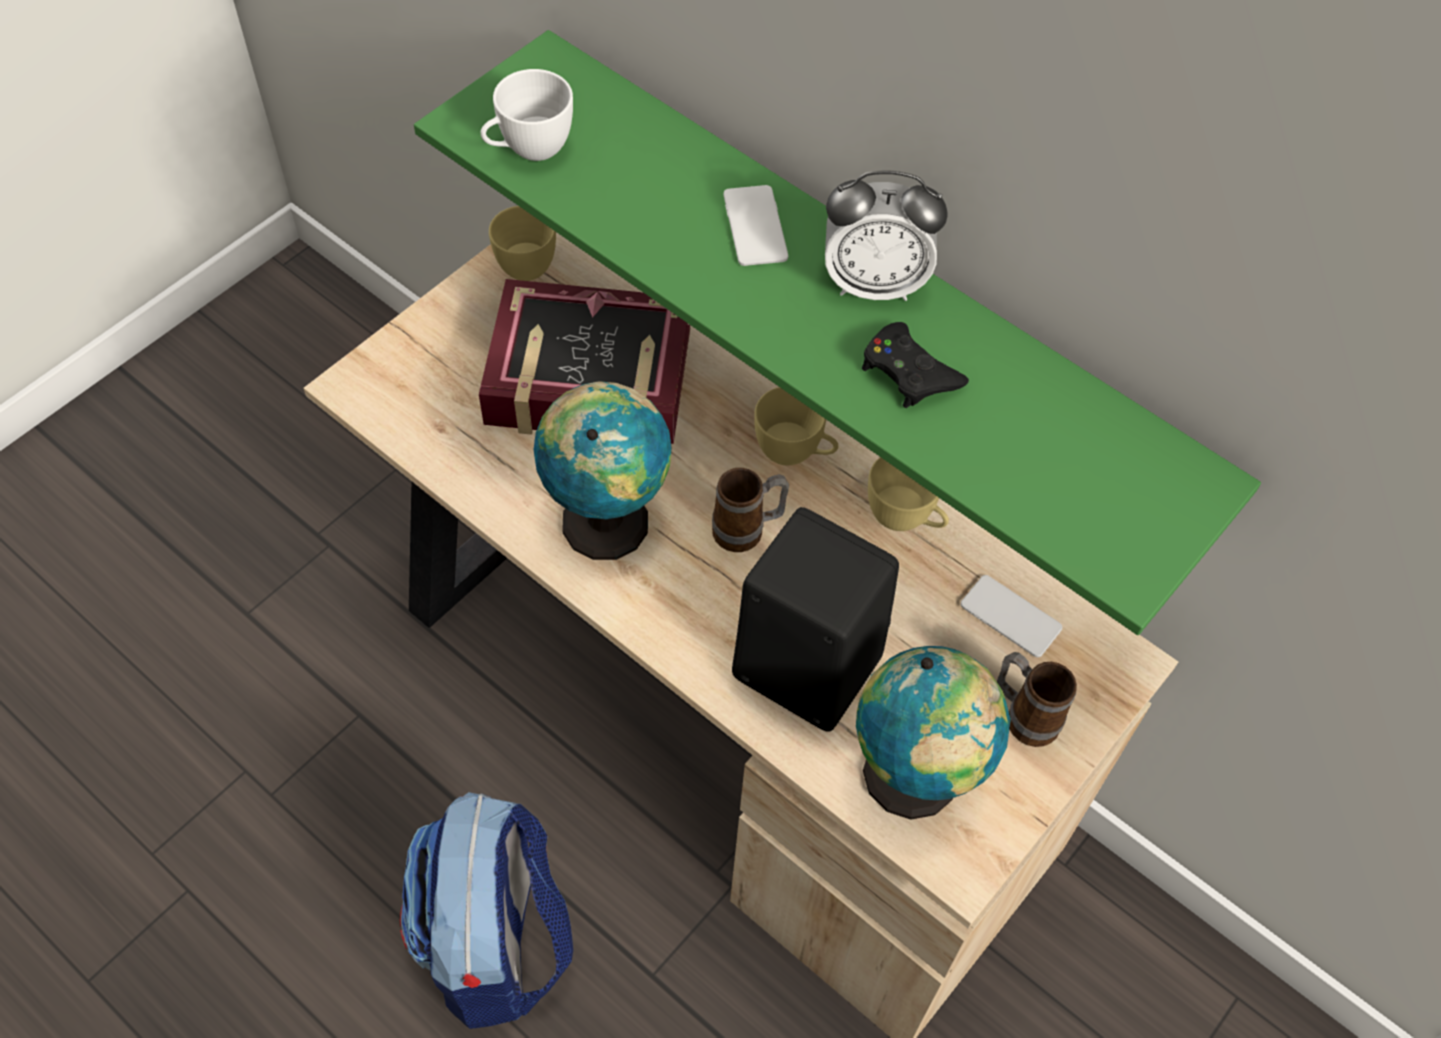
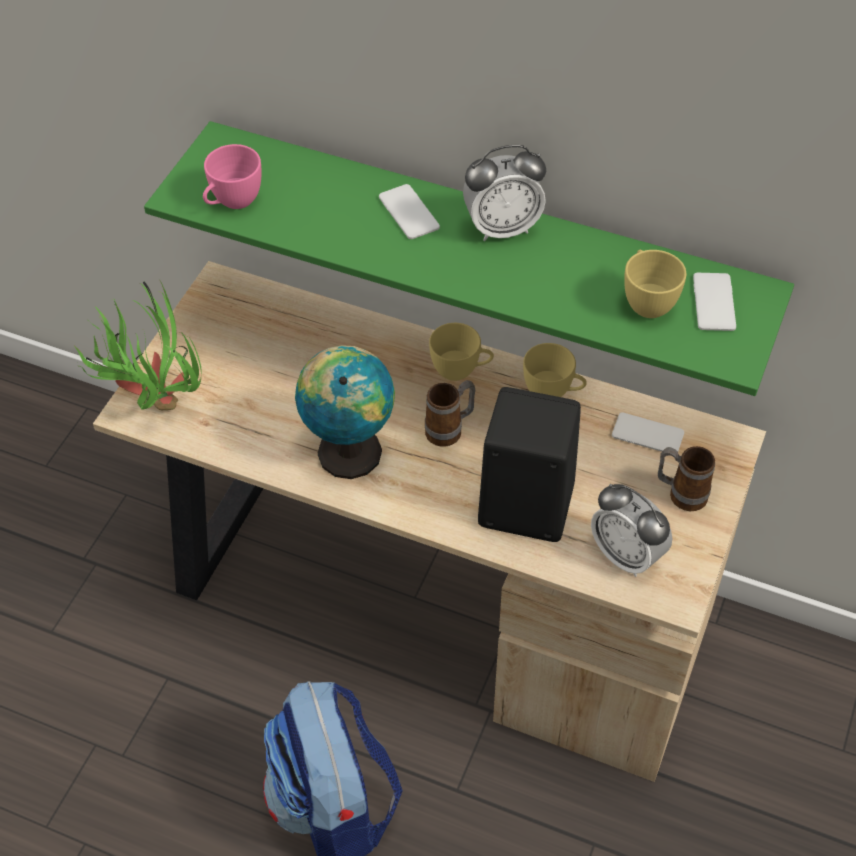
camera: 15 degrees left, 5 degrees down
(388, 381) = (153, 402): none -> potted plant
(527, 261) = (220, 294): yellow cup -> yellow cup (647, 301)
(528, 149) = (232, 202): white cup -> pink cup
(589, 378) = (297, 361): book -> none
(909, 372) = (548, 277): black game controller -> none
(915, 780) = (626, 555): globe -> alarm clock
(1130, 478) = (713, 302): none -> phone

